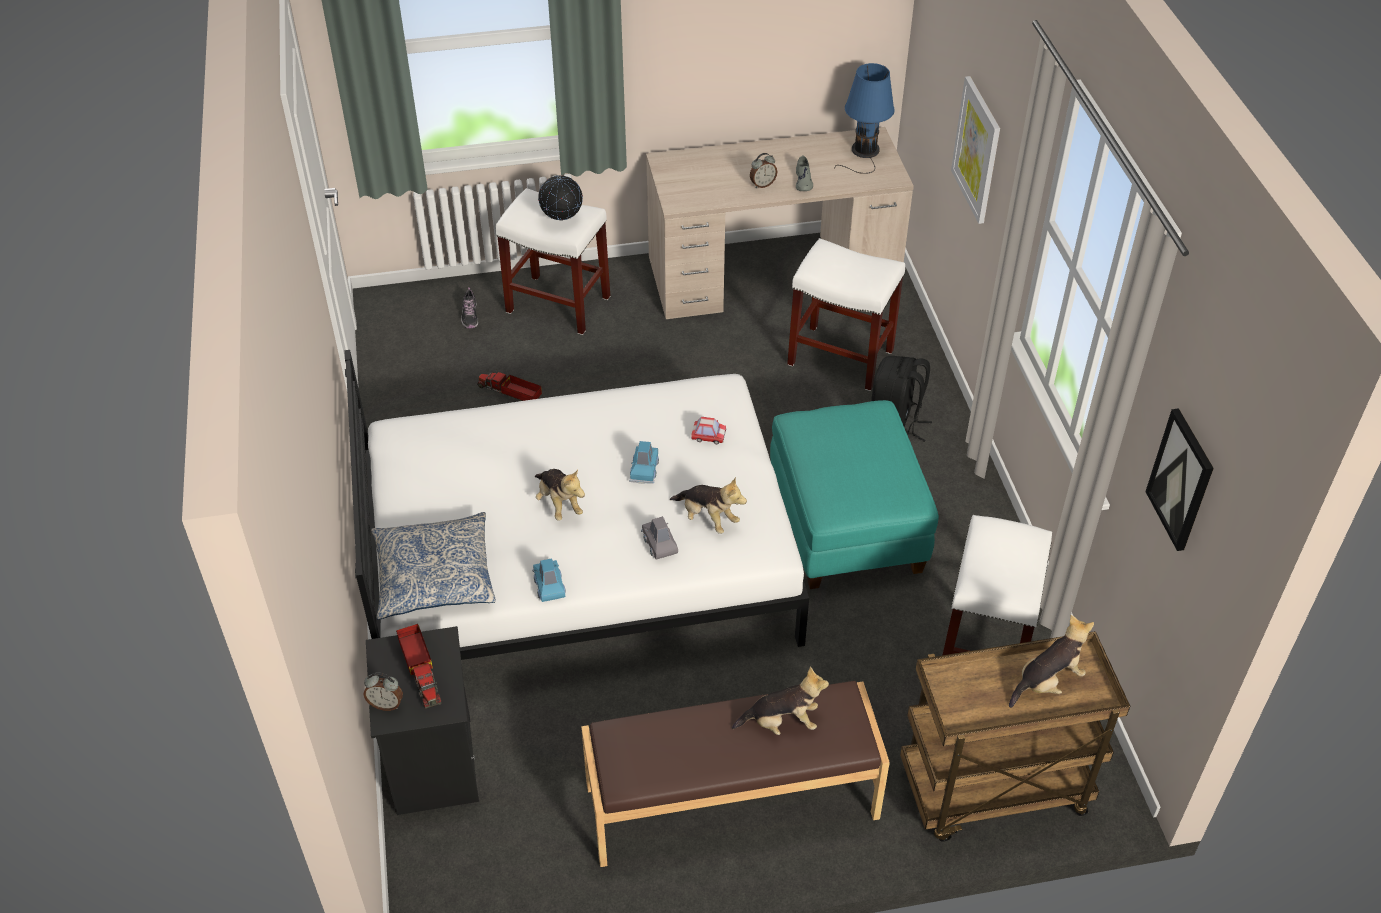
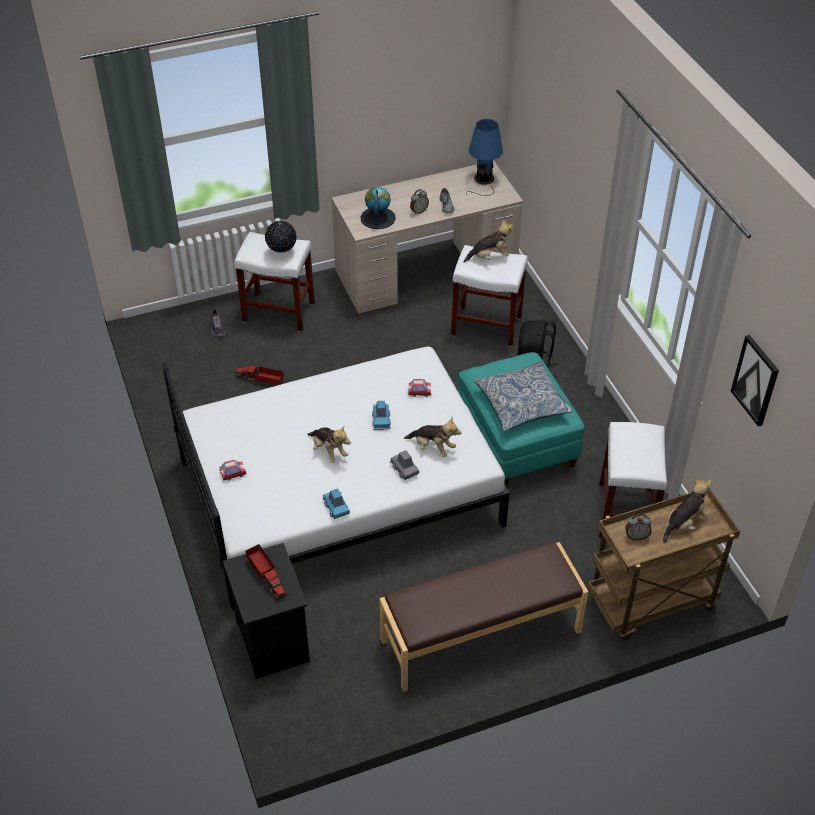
camera: 10 degrees left, 0 degrees up
(386, 704) = (249, 601): alarm clock -> alarm clock (636, 536)
(418, 518) = (233, 473): none -> toy car
(435, 576) = (255, 512): pillow -> pillow (522, 403)
(702, 187) = (377, 218): none -> globe
(782, 722) = (513, 576): plush toy -> plush toy (489, 257)
(977, 150) = (573, 174): picture -> none

